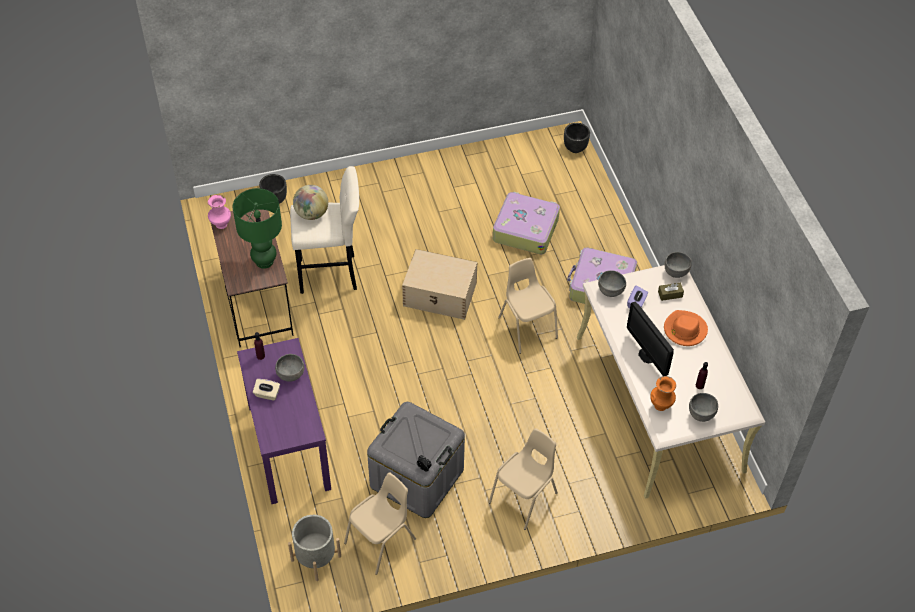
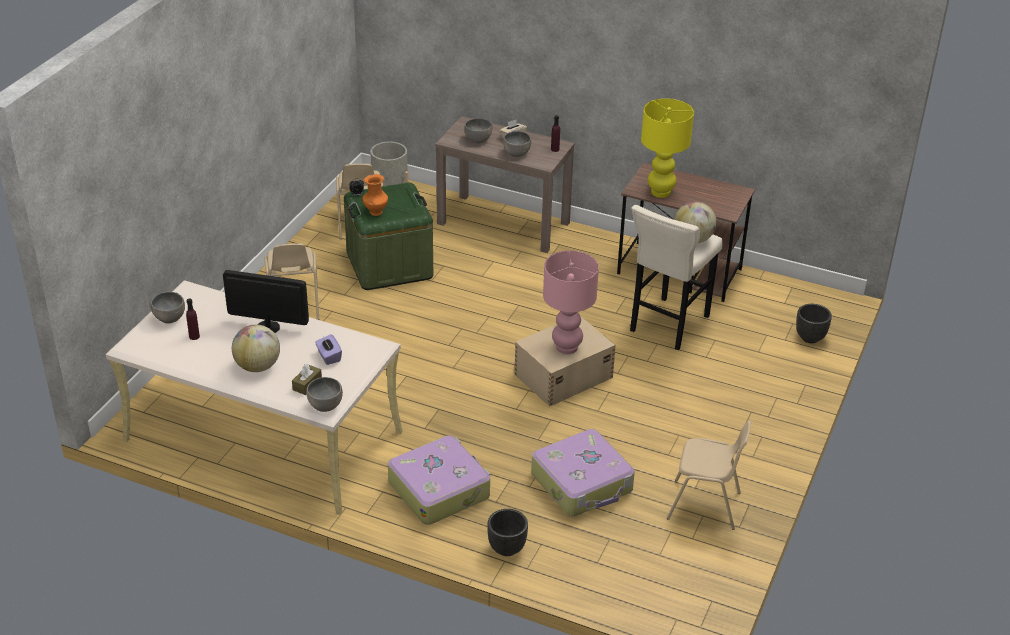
camera: 130 degrees right, 15 degrees down
(220, 225) = (735, 189): pink vase -> none
(265, 261) = (660, 192): green table lamp -> yellow table lamp
(288, 446) = (504, 223): purple console table -> brown console table
(416, 477) = (389, 265): grey storage box -> green storage box
(443, 269) = (567, 347): none -> pink table lamp
(527, 327) = (455, 407): beige chair -> beige chair (705, 506)
(575, 148) = (668, 608): black planter -> black planter (507, 548)
(610, 291) = (365, 349): grey bowl -> grey bowl (478, 140)
(661, 405) = (212, 303): orange vase -> orange vase (375, 212)
(684, 330) = (257, 366): orange hat -> globe

